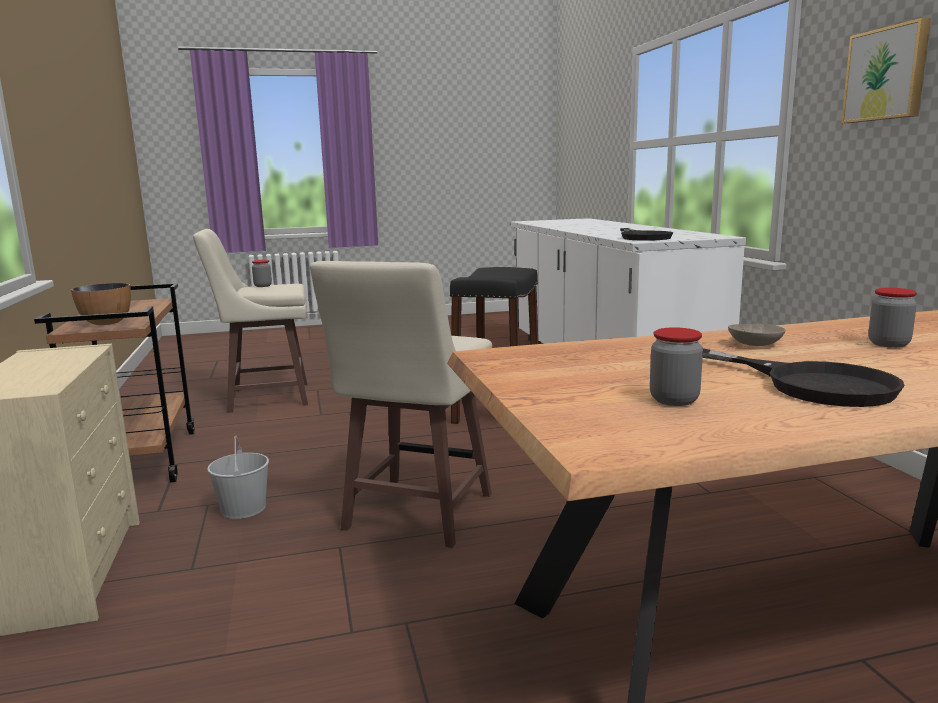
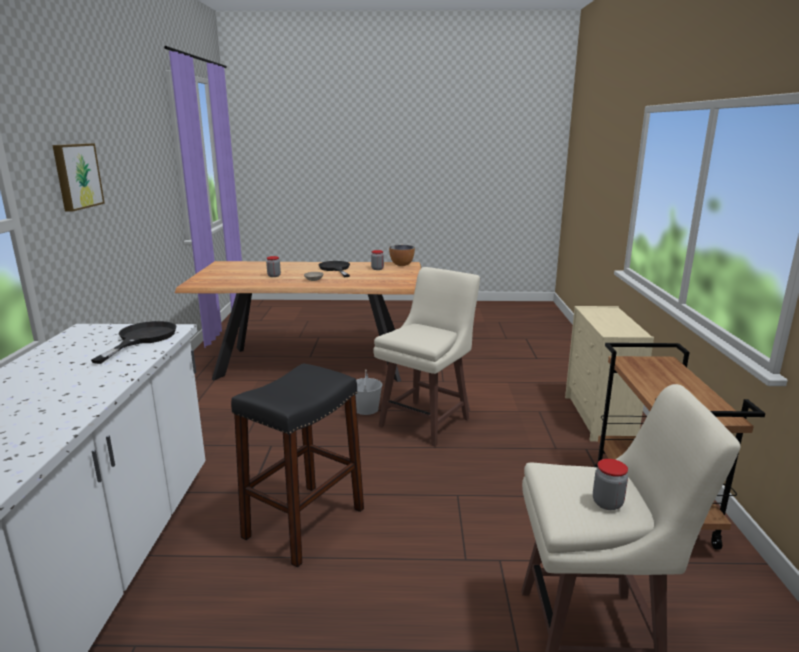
camera: 165 degrees left, 5 degrees up
(106, 323) = (653, 368): bowl -> bowl (402, 265)
(243, 508) = (530, 442): white bucket -> white bucket (366, 409)

